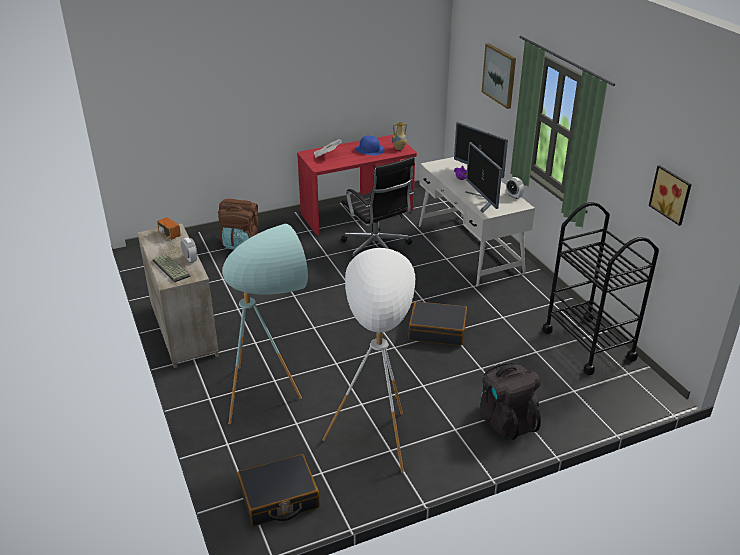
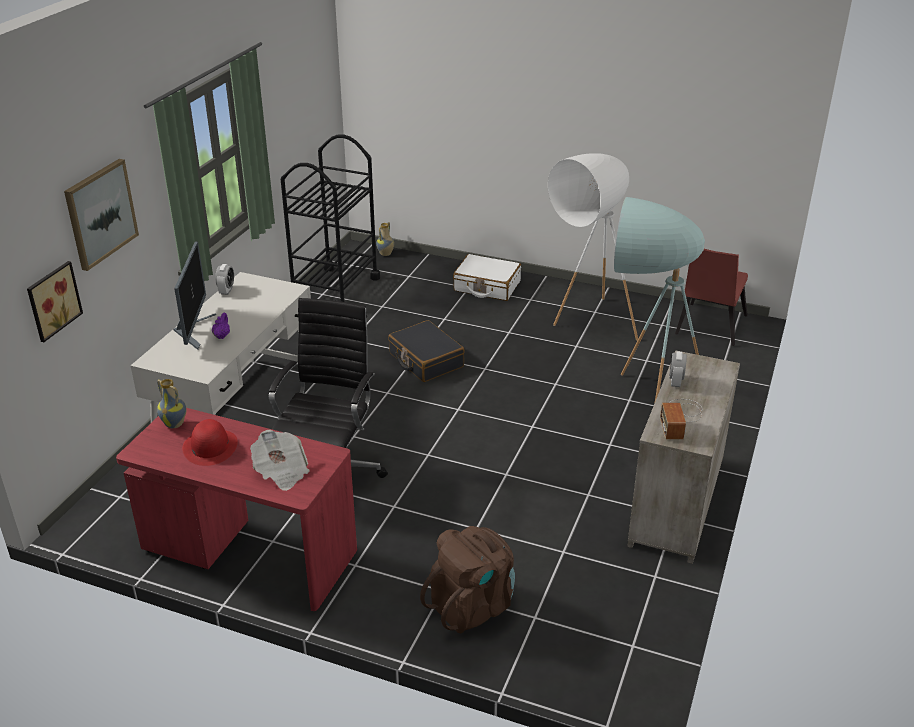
camera: 135 degrees left, 0 degrees up
(170, 268) = (709, 381): keyboard -> none
(279, 498) = (709, 327): black suitcase -> red chair
(369, 149) = (210, 447): blue hat -> red hat
(483, 201) = (266, 301): monitor -> none
(506, 420) = (487, 286): black backpack -> white suitcase
(631, 401) = (386, 254): none -> vase
(672, 194) = (304, 97): picture -> picture (52, 300)

